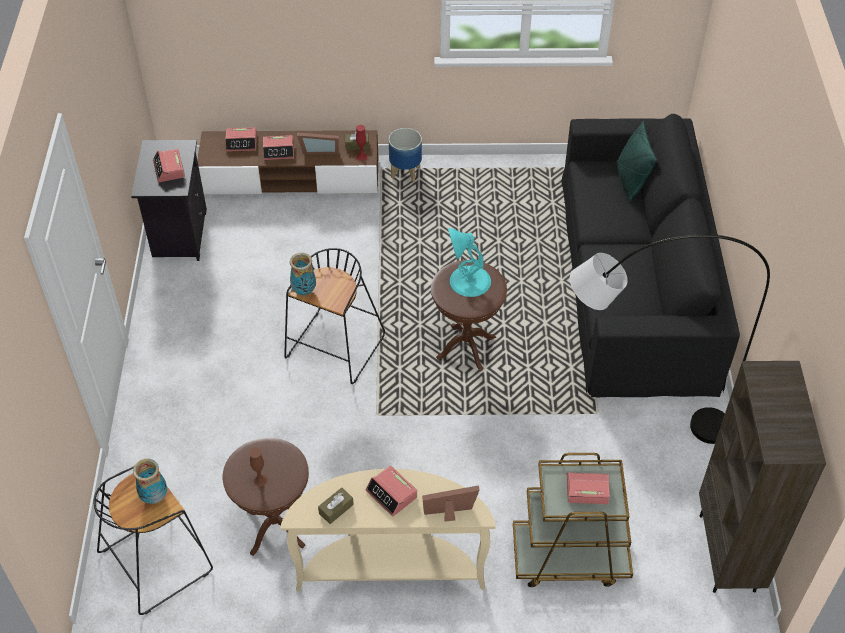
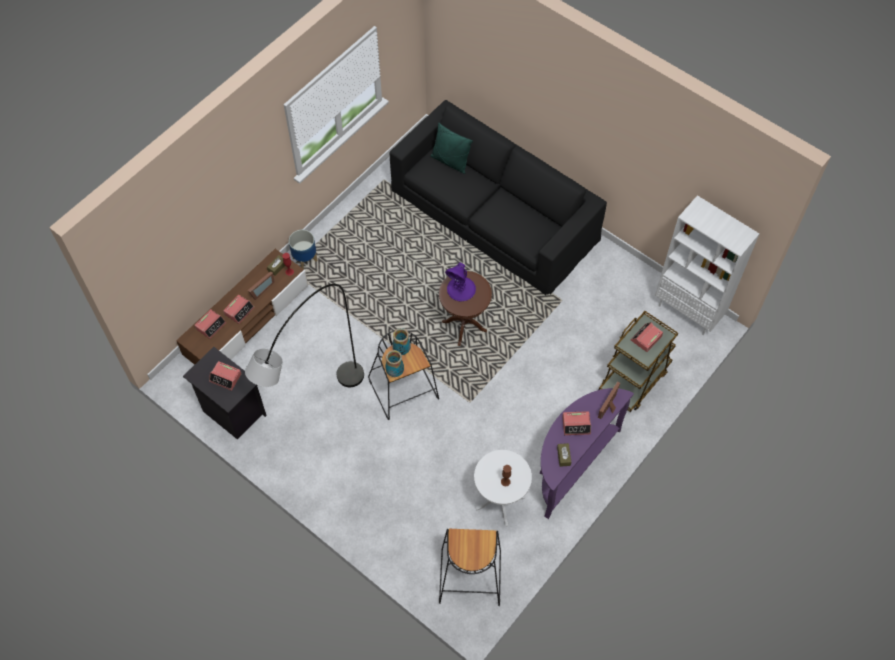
camera: 50 degrees left, 10 degrees up
(154, 496) = (474, 540): vase -> vase (401, 350)
(275, 528) = (499, 503): brown side table -> white side table
(391, 567) = (571, 464): beige console table -> purple console table
(469, 281) = (461, 289): turquoise table lamp -> purple table lamp
(634, 427) = (585, 291): grey floor lamp -> grey floor lamp (315, 411)
(728, 553) = (688, 311): brown bookcase -> white bookcase

